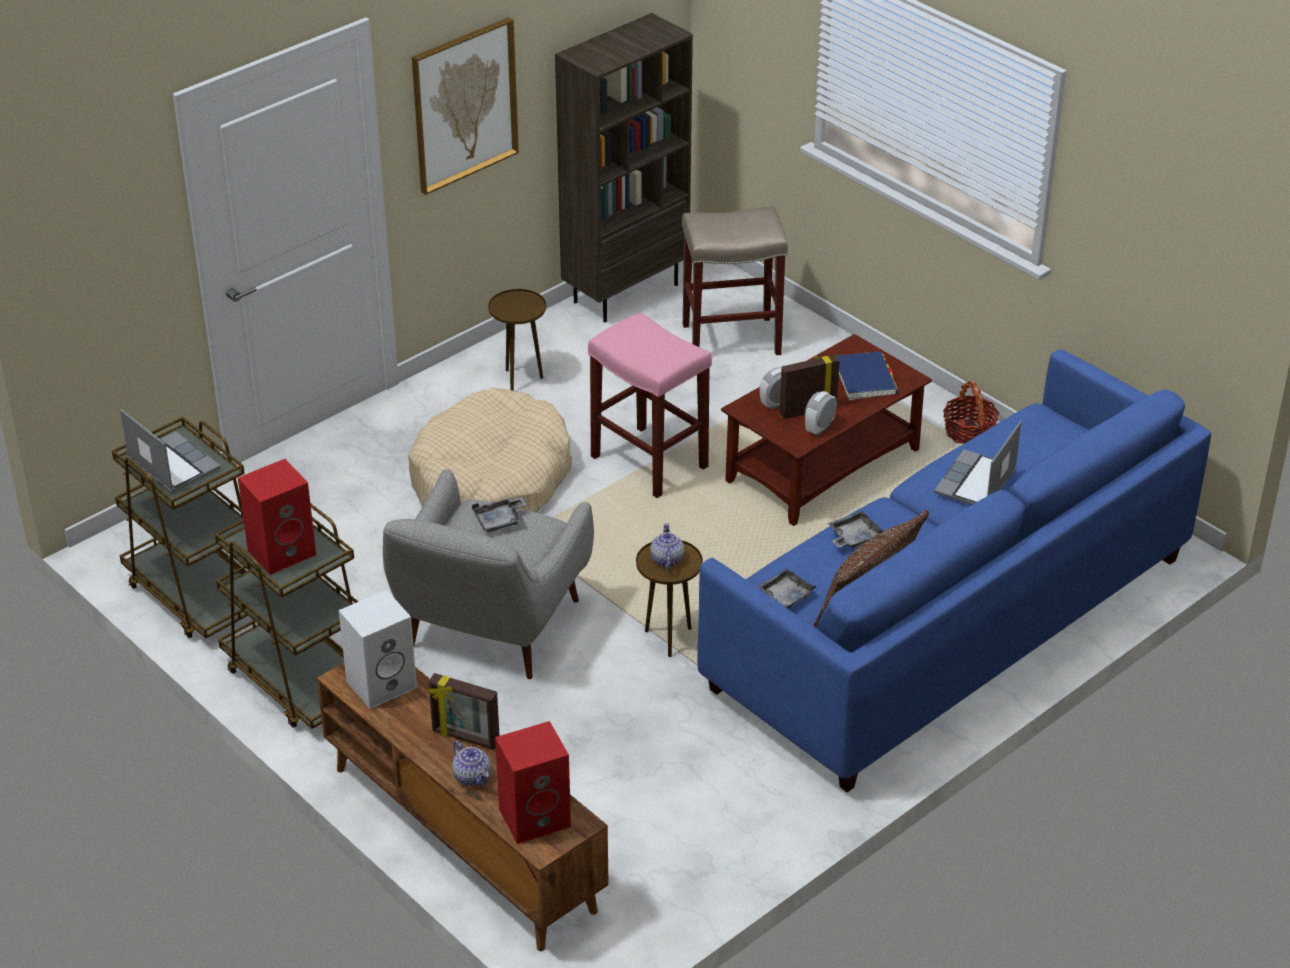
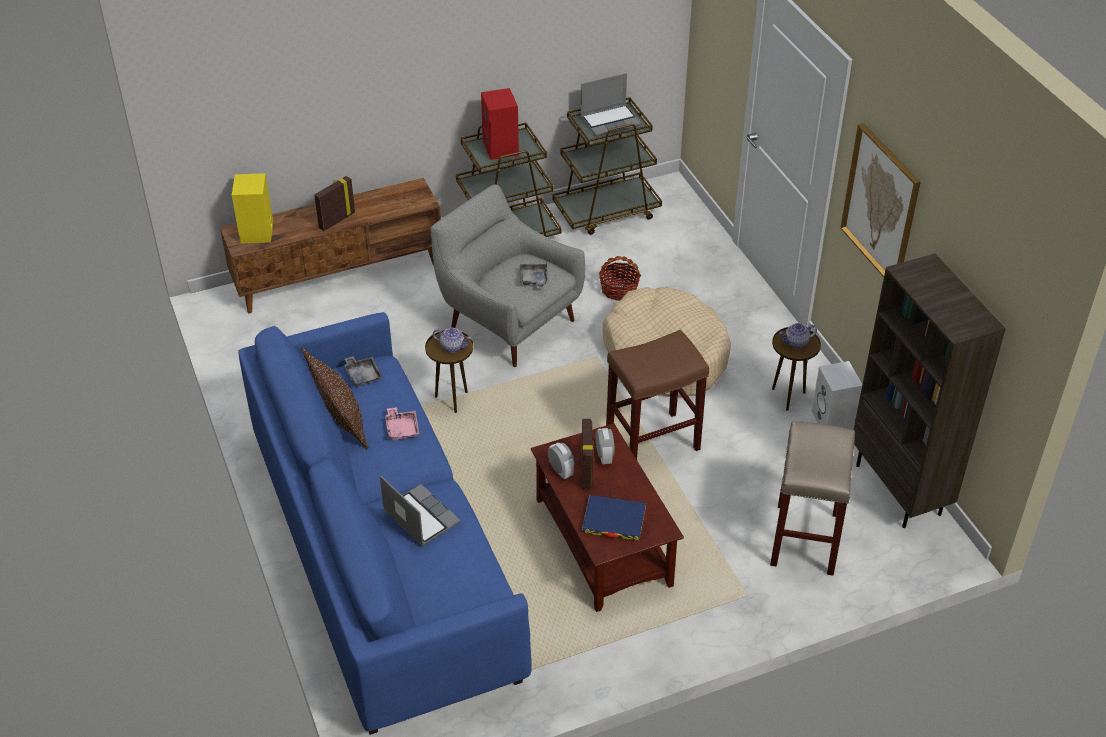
camera: 110 degrees right, 5 degrees up
(382, 683) = (402, 199): white speaker -> white speaker (833, 421)
(472, 777) = (304, 217): teapot -> teapot (796, 343)
(536, 816) = (257, 233): red speaker -> yellow speaker
(651, 462) = (651, 443): pink stool -> brown stool
(853, 537) = (402, 428): grey tray -> pink tray
(969, 432) = (607, 658): basket -> basket (619, 289)

